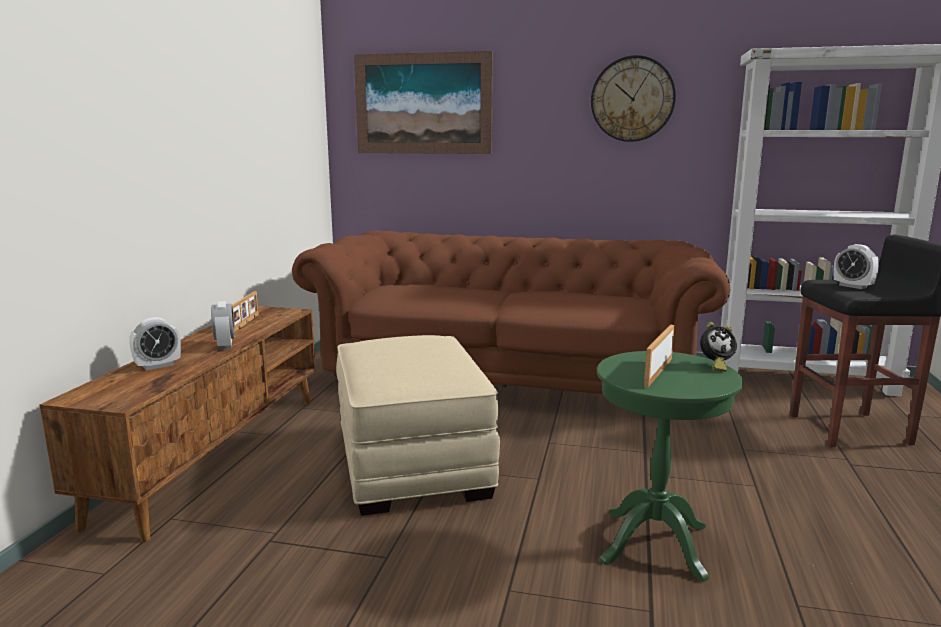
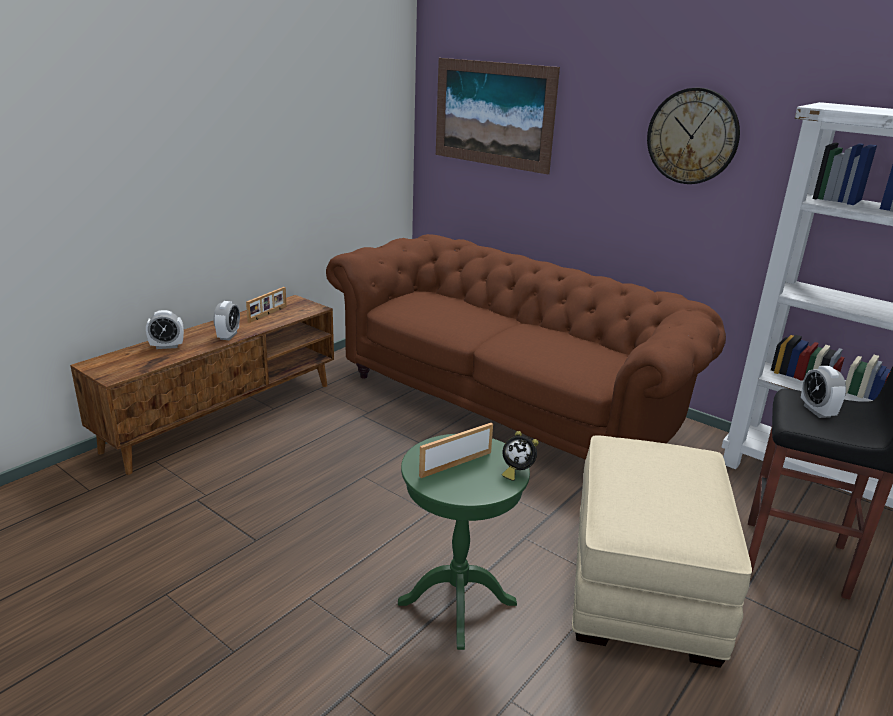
camera: 25 degrees right, 10 degrees up
(413, 463) = (348, 466): beige ottoman -> beige ottoman (644, 584)

